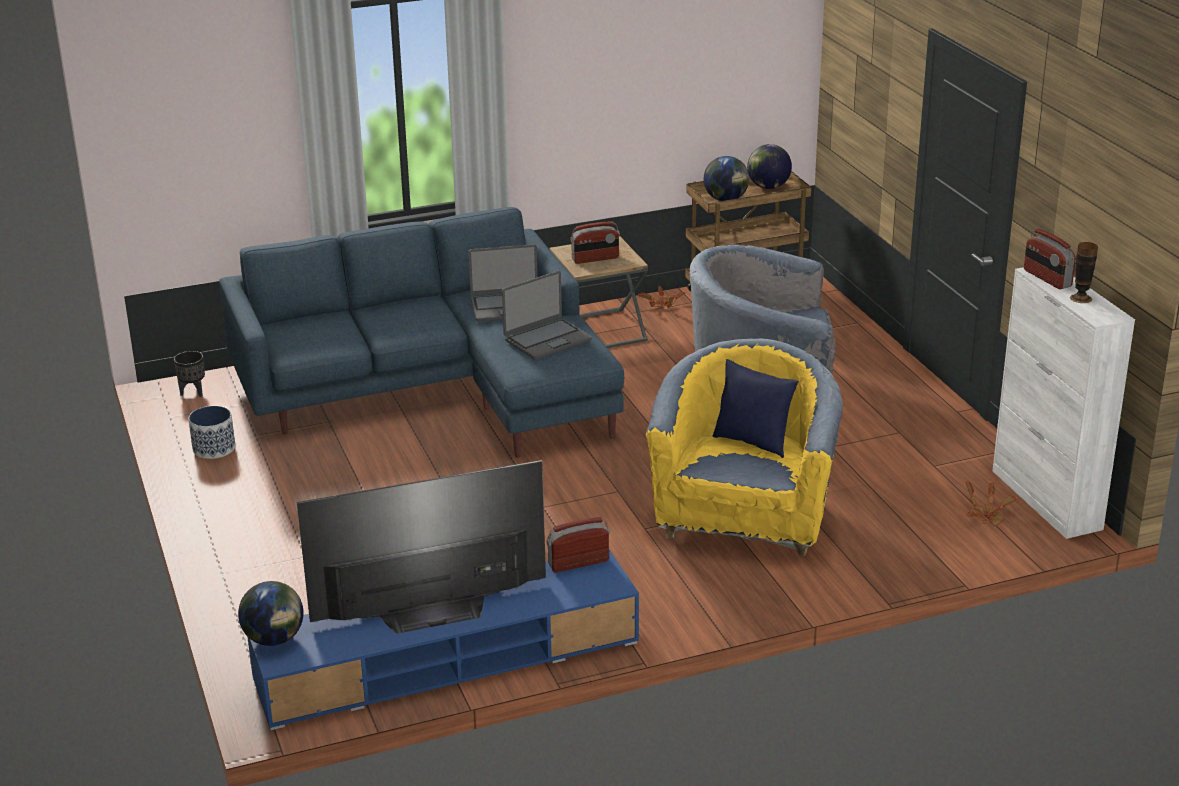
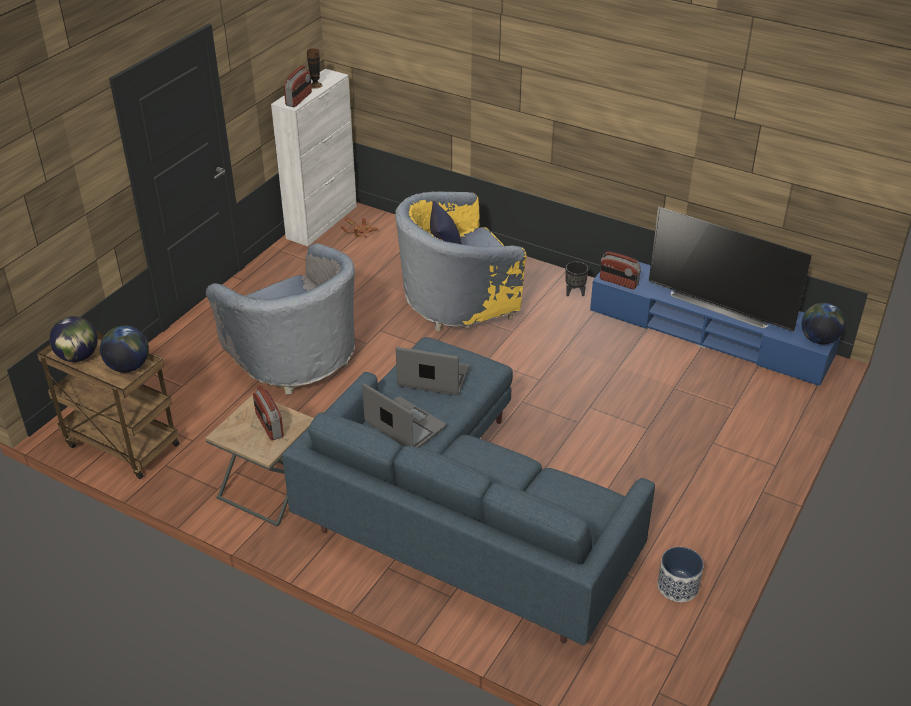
camera: 130 degrees left, 10 degrees up
(193, 392) = (628, 676): black planter -> black planter (574, 293)
(595, 259) = (269, 425): radio -> radio turned 150 degrees counterclockwise
(663, 305) = (187, 478): potted plant -> none

